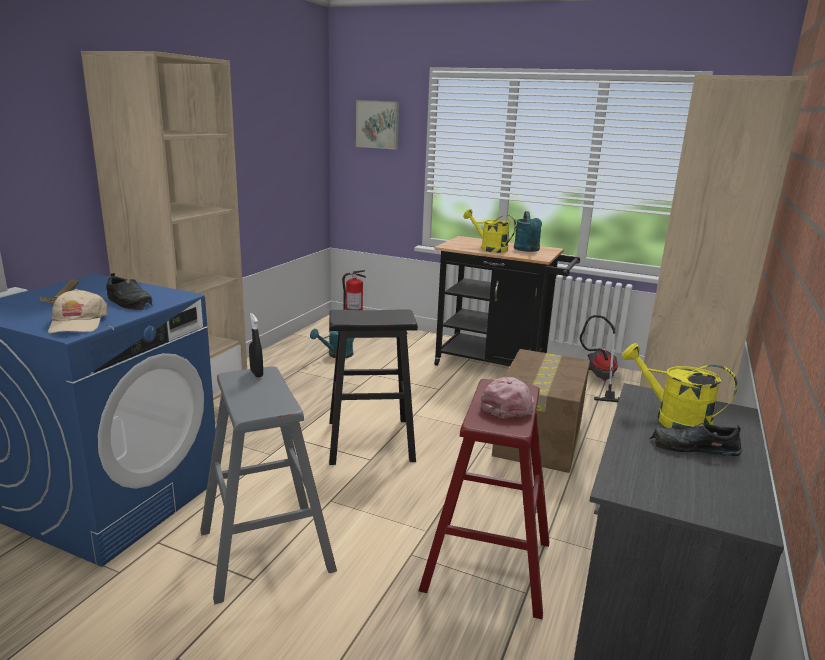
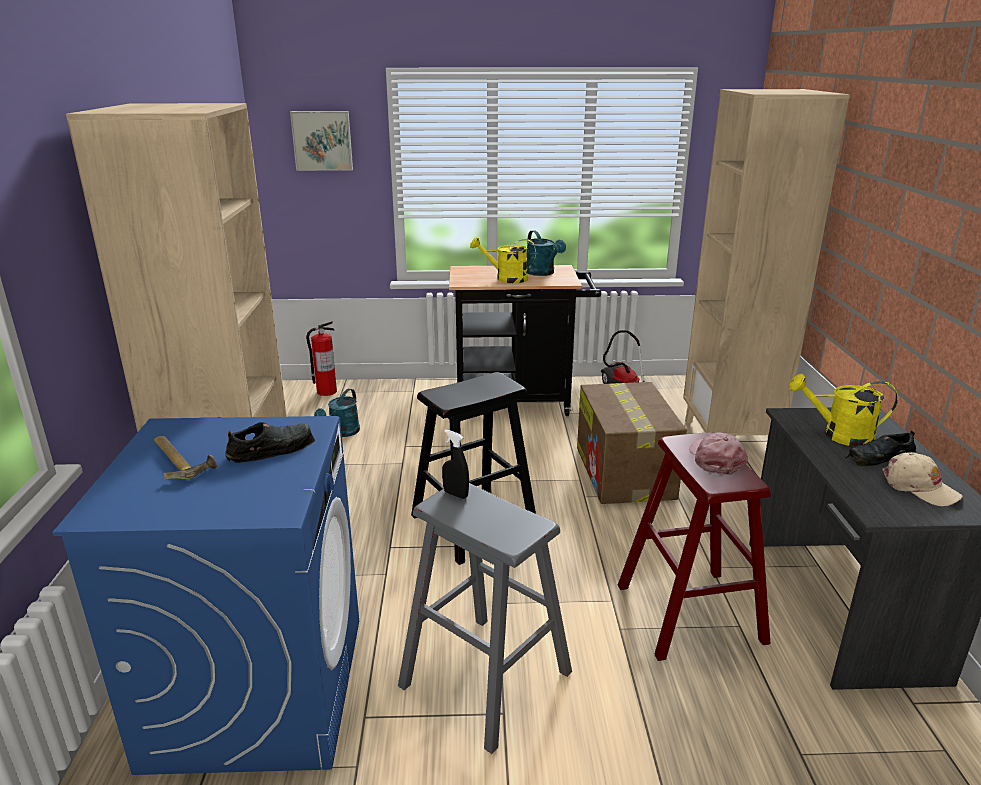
camera: 25 degrees left, 5 degrees up
(78, 323) = (265, 496): beige cap -> beige cap (919, 487)
(130, 301) = (272, 449): black shoe -> black shoe turned 45 degrees counterclockwise

